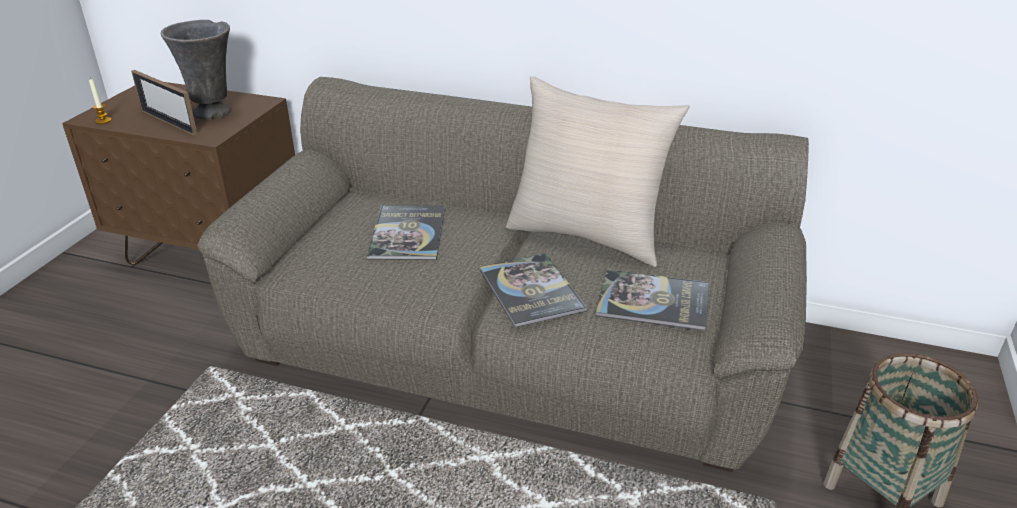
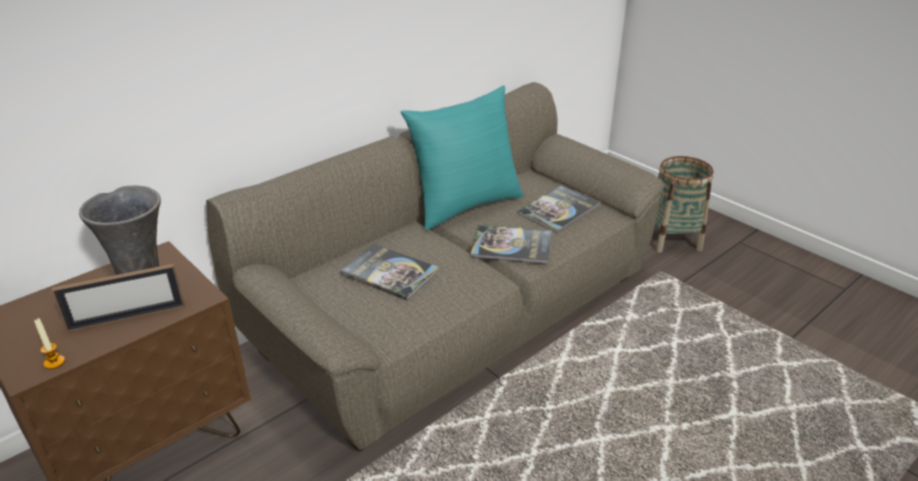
camera: 60 degrees left, 0 degrees up
(587, 235) = (465, 205): beige pillow -> turquoise pillow

